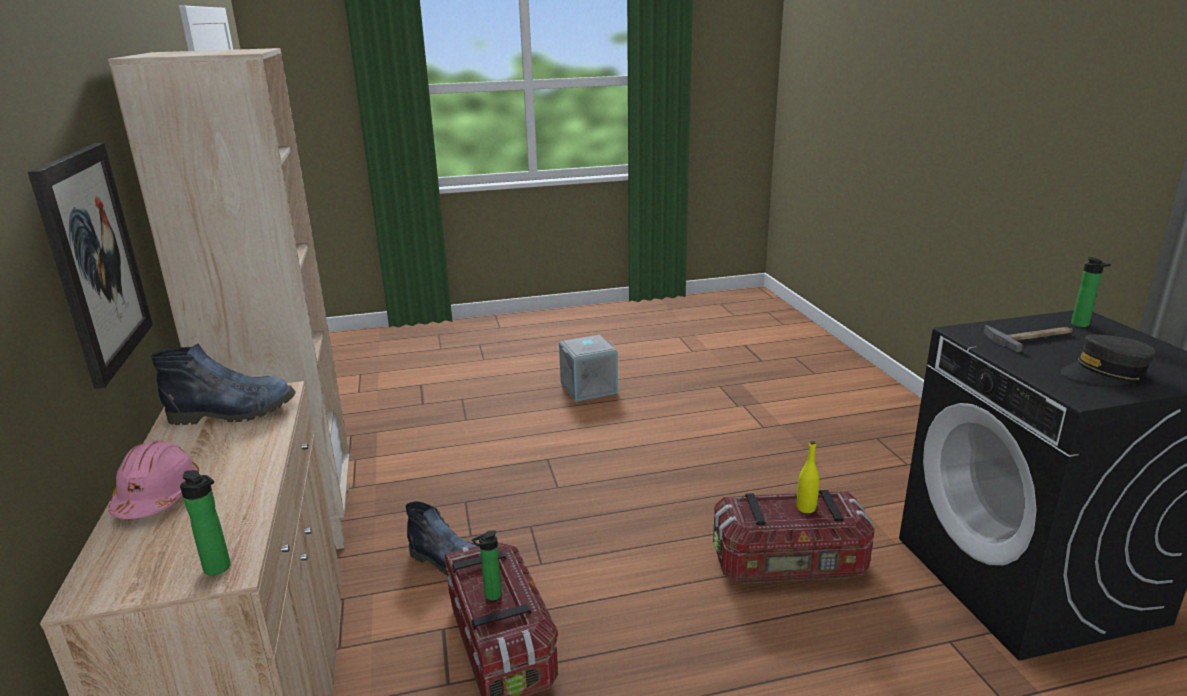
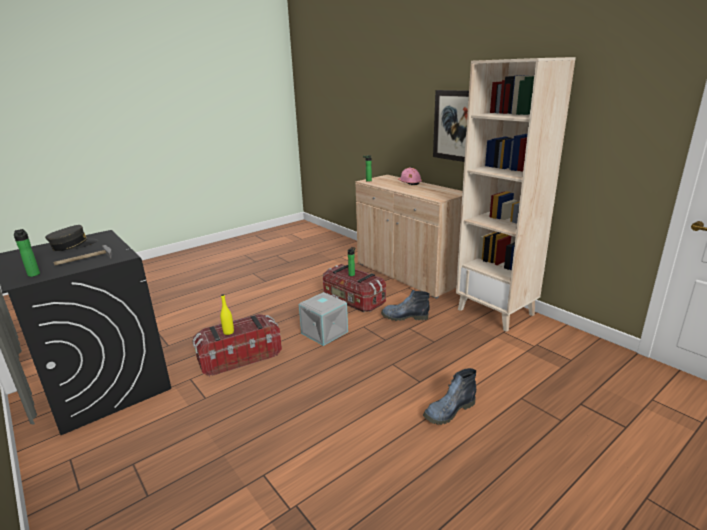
camera: 155 degrees right, 0 degrees up
(235, 412) = (437, 194): boot -> boot (449, 411)
(588, 387) = (472, 482): grey storage box -> grey storage box (324, 333)

